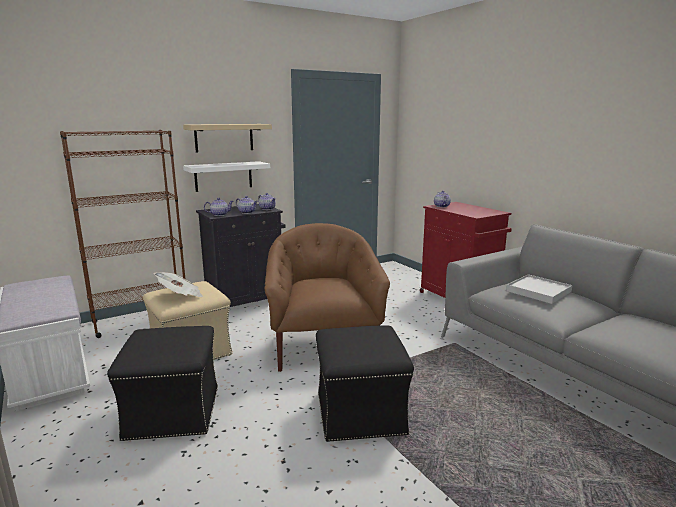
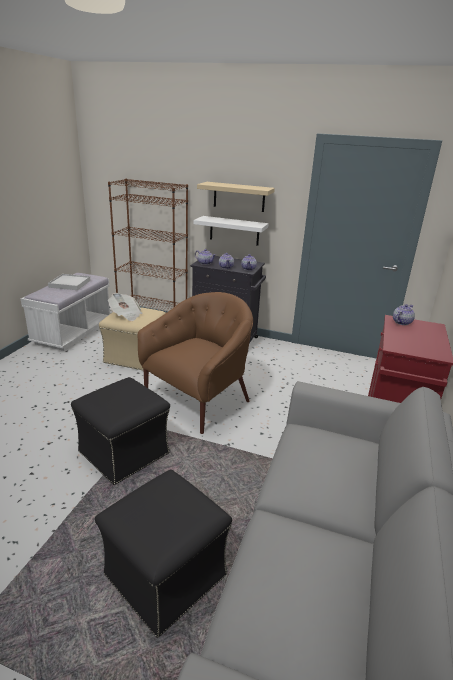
camera: 50 degrees right, 10 degrees up
(173, 413) = (66, 384): black ottoman -> black ottoman (164, 575)
(538, 291) = (330, 458): white tray -> white tray (70, 284)

